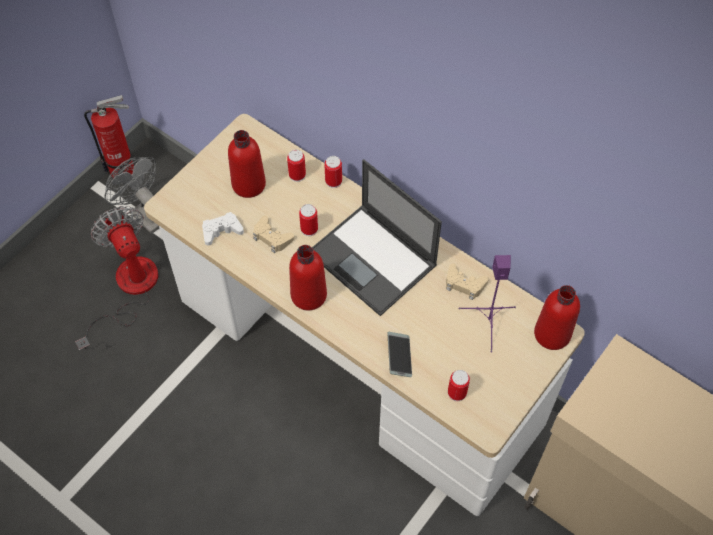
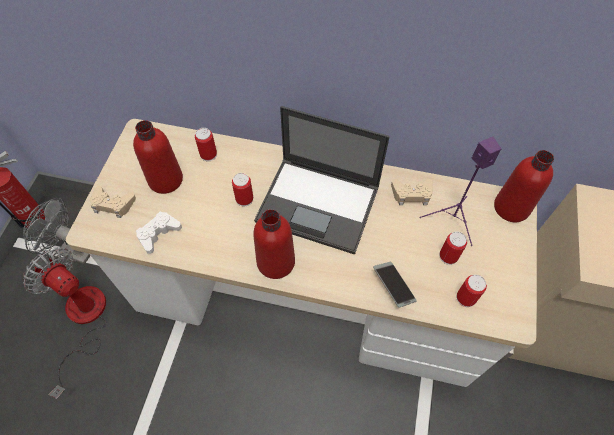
camera: 25 degrees left, 0 degrees up
(272, 237) = (212, 220): beige game controller -> beige game controller (113, 204)
(333, 181) = (245, 148): can -> can (448, 256)

